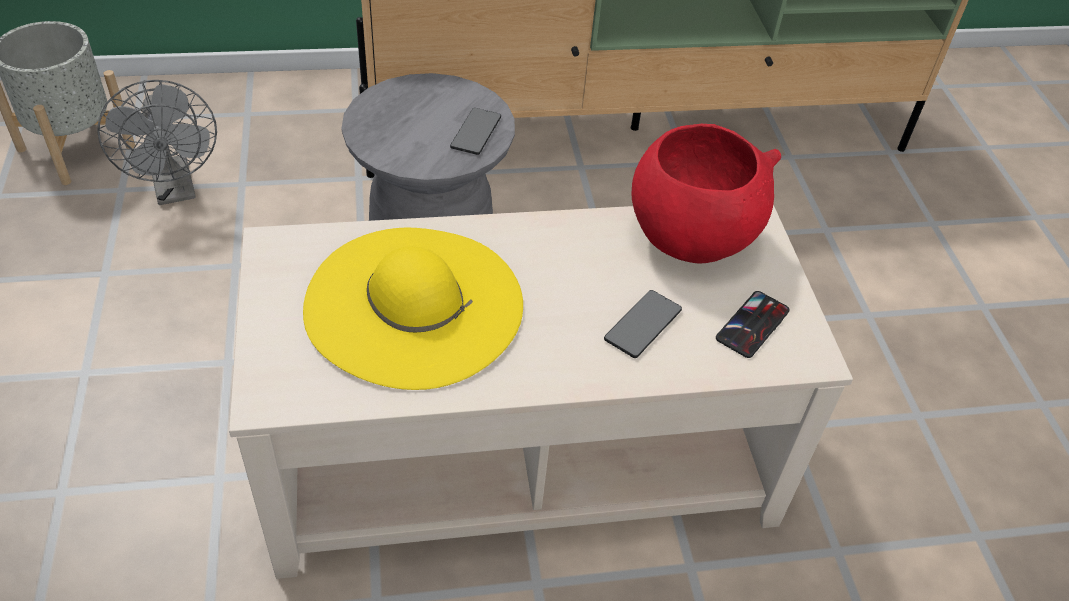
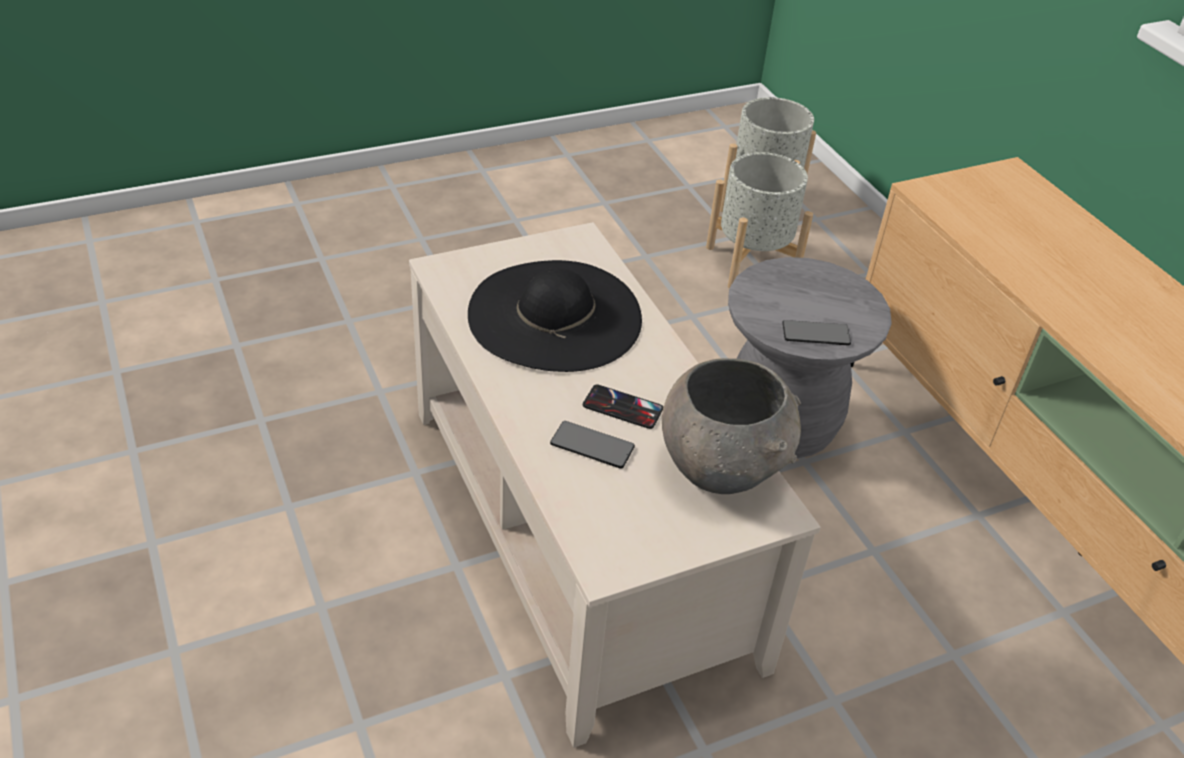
camera: 75 degrees right, 5 degrees down
(176, 190) = (751, 263): grey fan -> grey planter
(414, 304) = (555, 315): yellow hat -> black hat
(690, 238) = (721, 468): red bowl -> grey bowl
(752, 325) = (626, 521): phone -> phone (622, 407)

